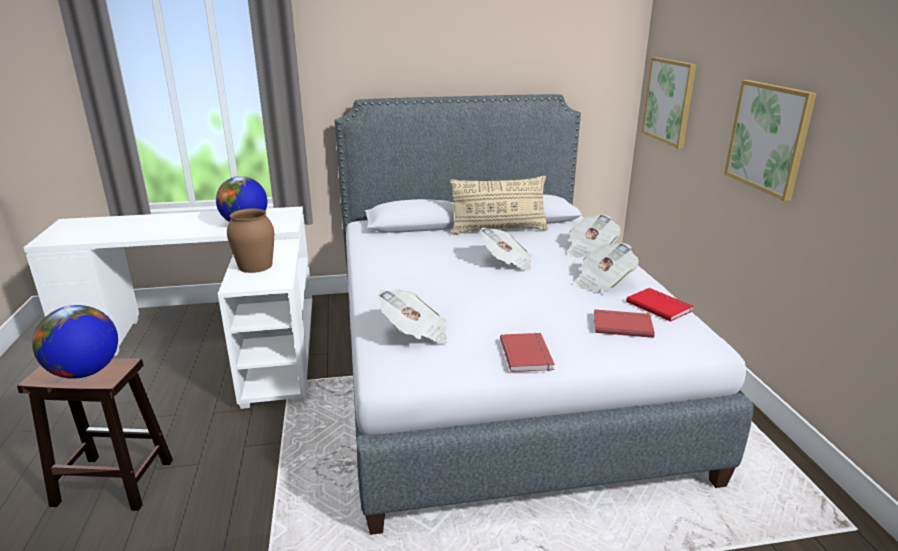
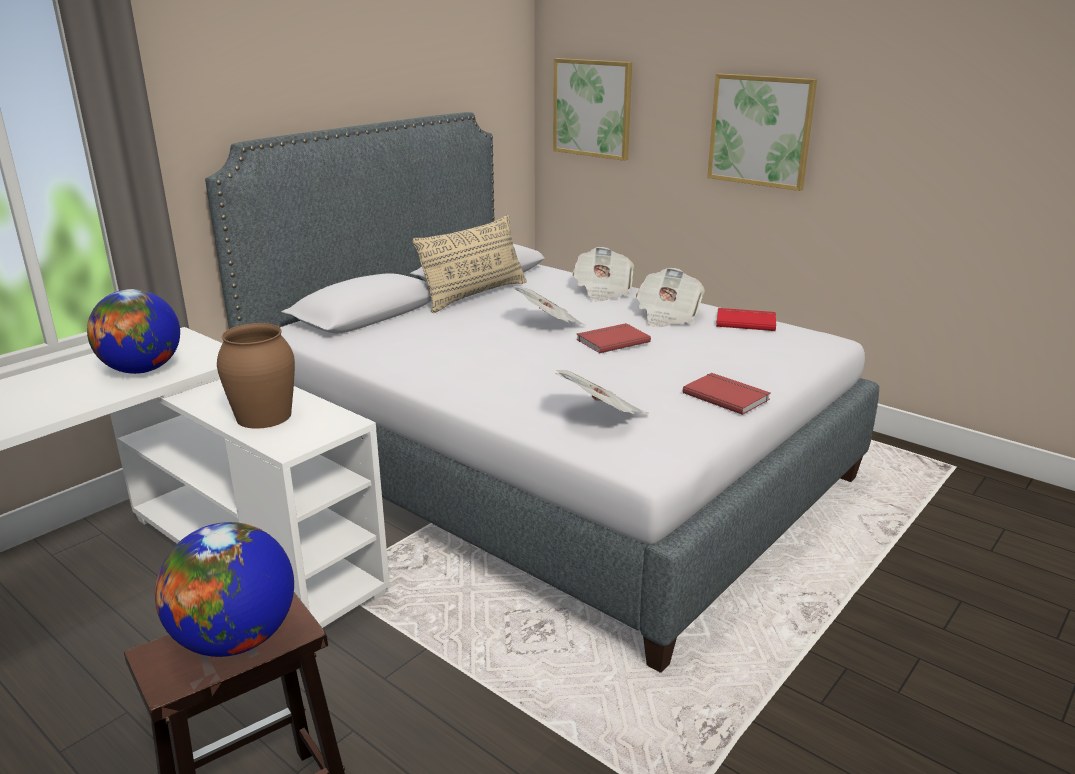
camera: 40 degrees left, 0 degrees up
(622, 325) = (748, 346): red book -> red book (611, 340)

